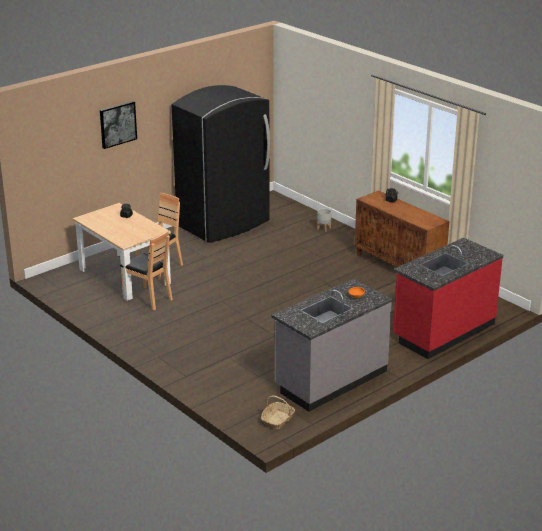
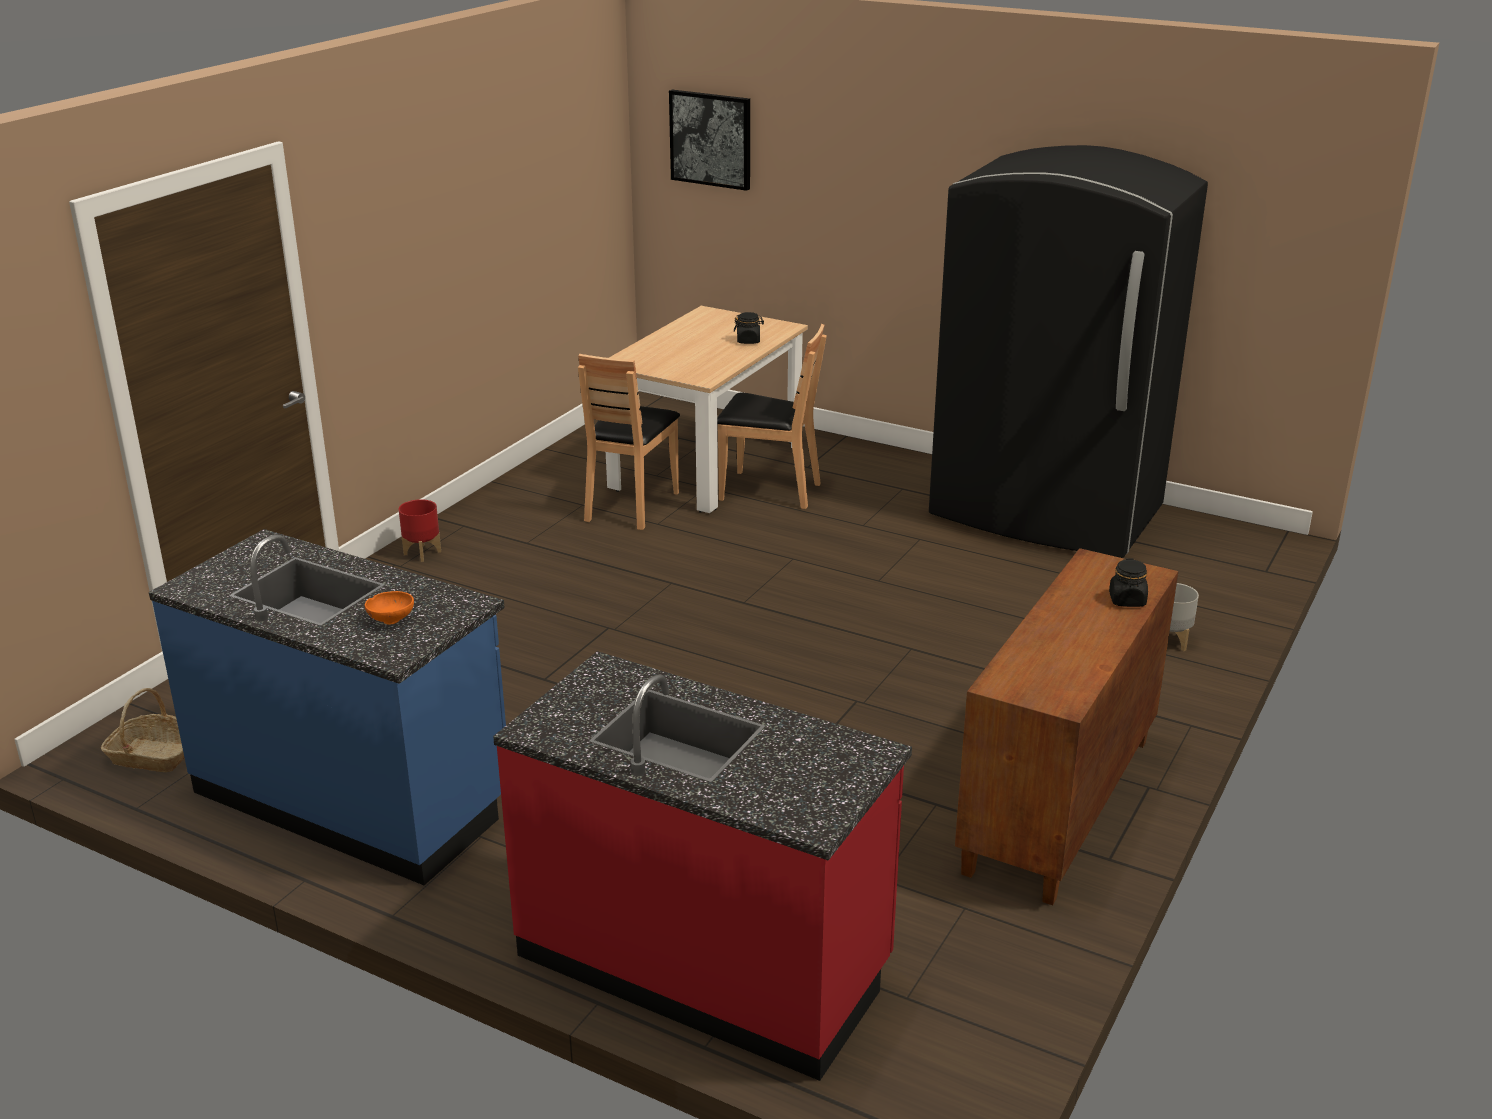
camera: 70 degrees right, 0 degrees up
(117, 124) = (863, 153): picture -> picture (711, 139)
(152, 349) = (423, 553): none -> red planter
(330, 379) = (354, 797): grey counter -> blue counter

